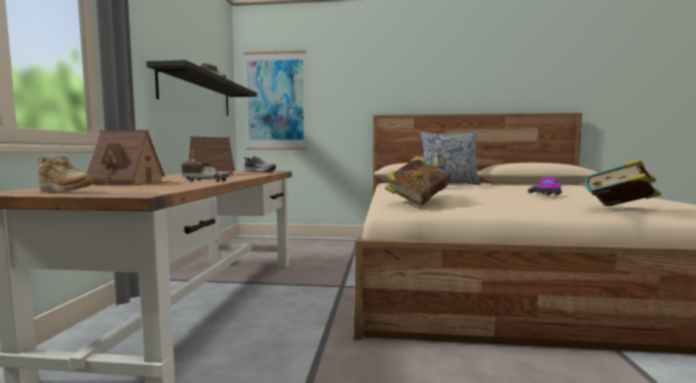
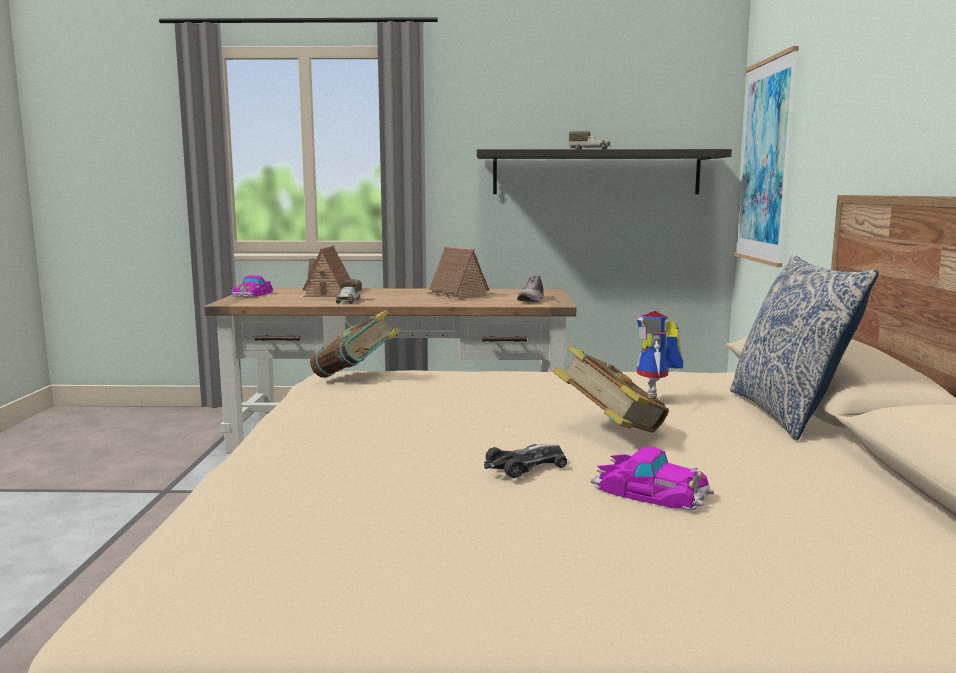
camera: 85 degrees right, 5 degrees up
(65, 191) = (253, 294): beige shoe -> toy car
(620, 209) = (245, 478): book -> book (609, 431)

